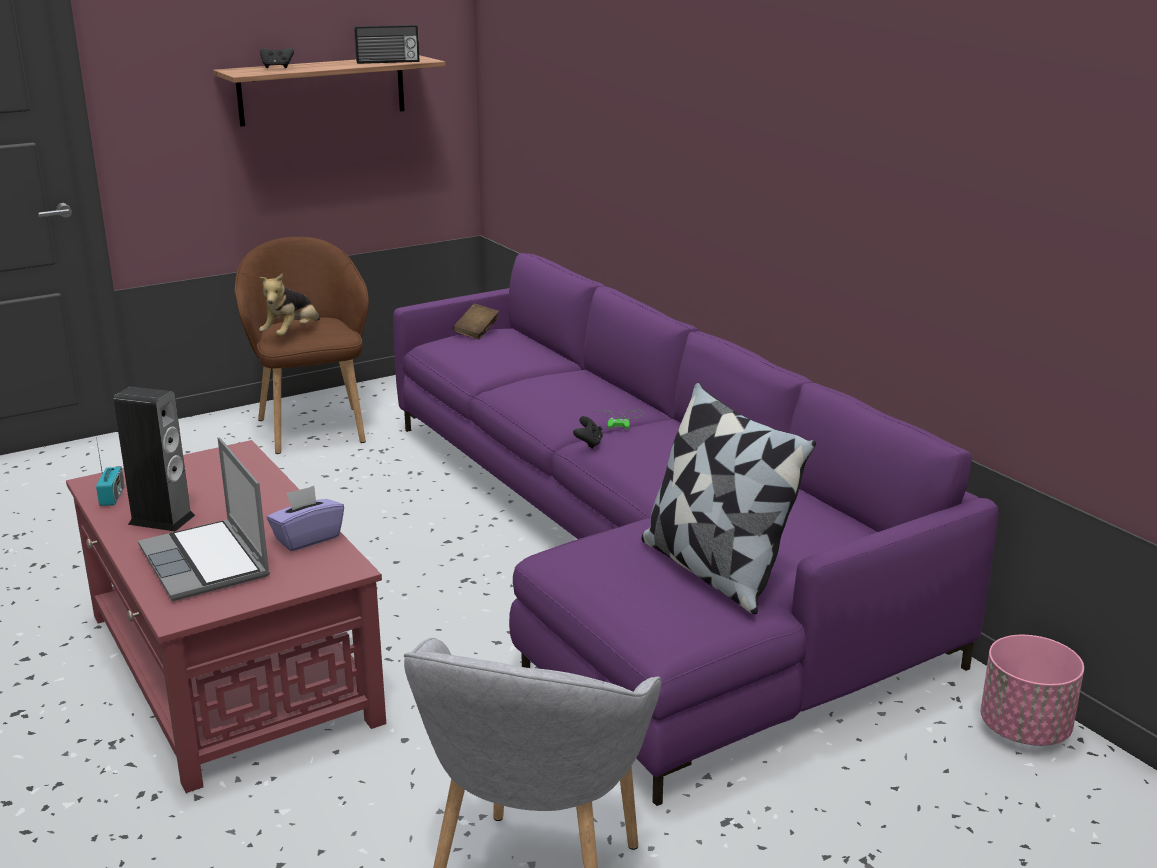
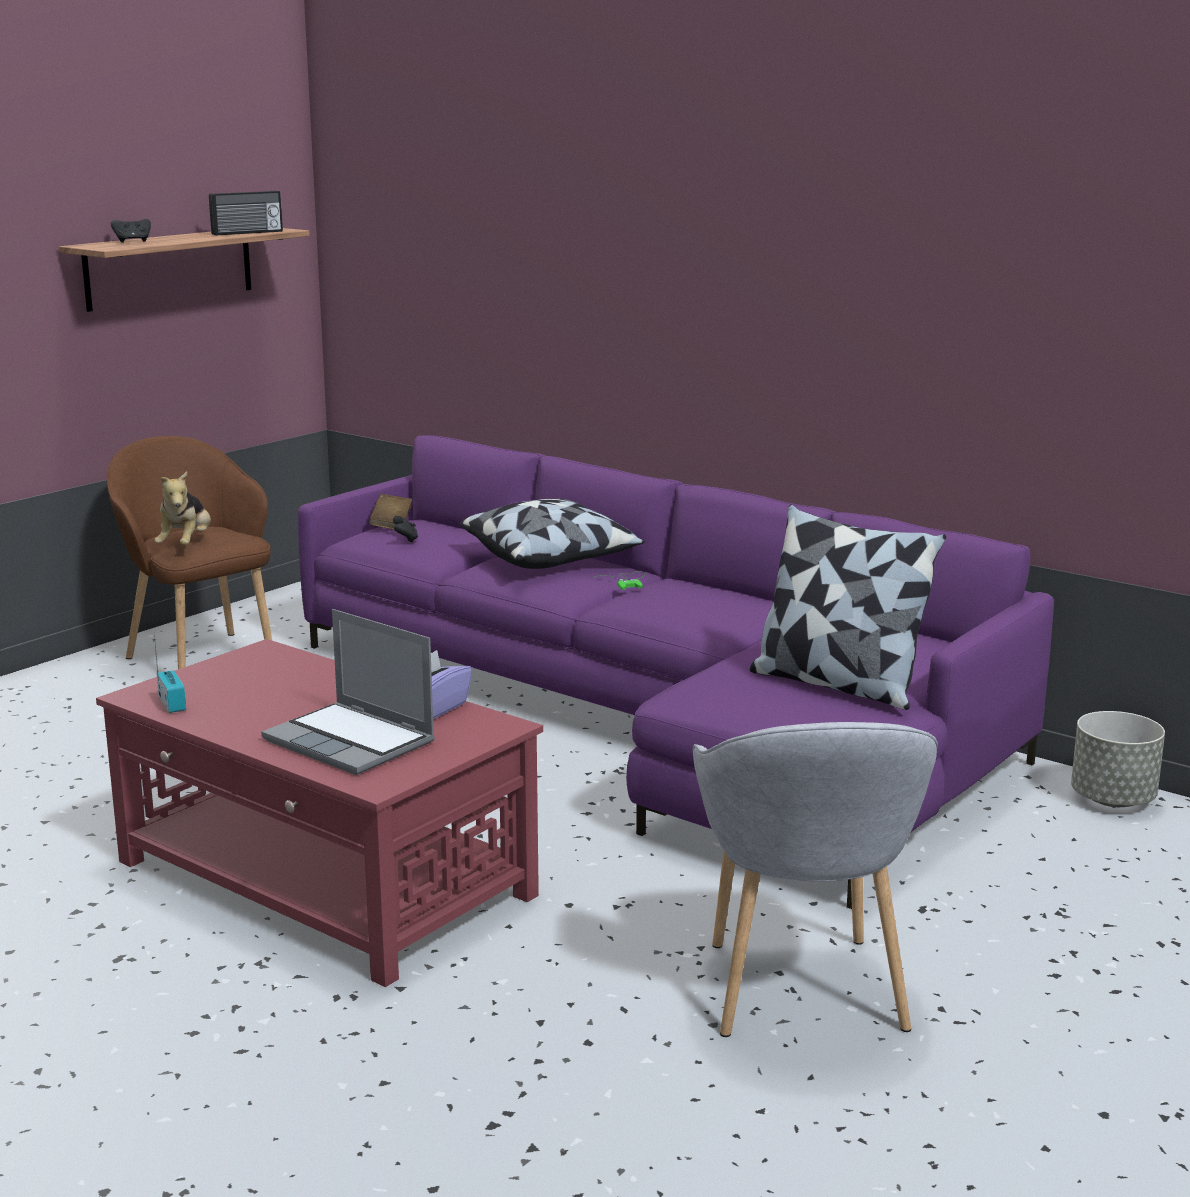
camera: 20 degrees left, 5 degrees down
(161, 520) = (255, 715): speaker -> none
(579, 385) = (552, 558): none -> pillow
(588, 444) = (615, 604): black game controller -> black game controller (405, 540)
(1025, 730) = (1113, 799): pink planter -> grey planter

